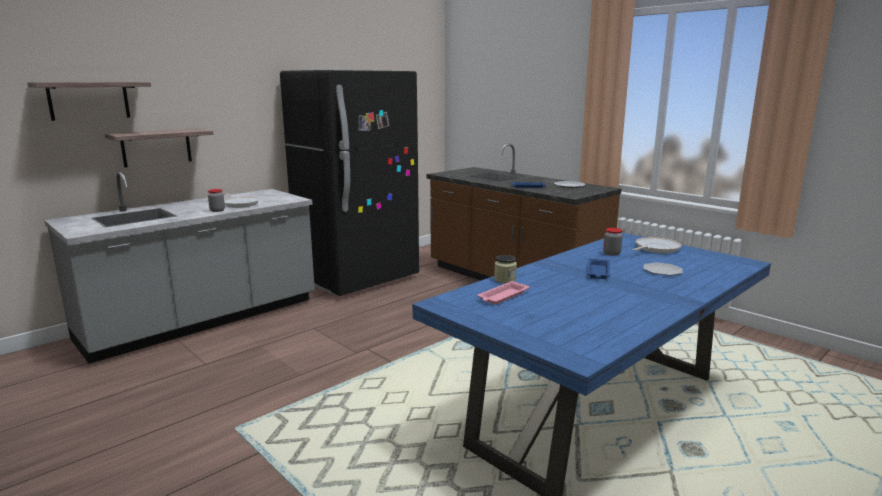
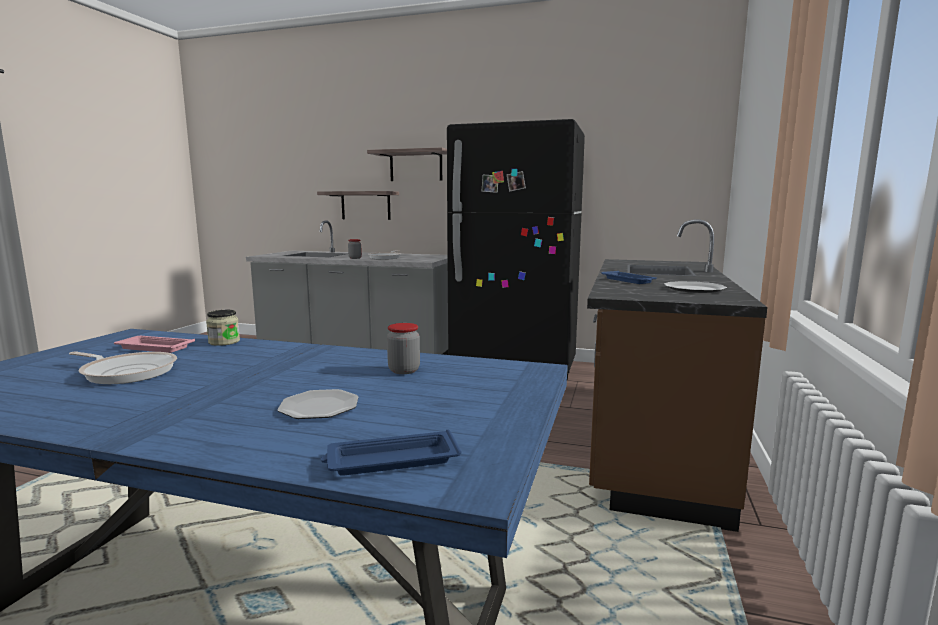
camera: 60 degrees right, 5 degrees down
(89, 100) = (325, 166): shelf -> shelf (416, 166)
(598, 272) = (283, 372): blue tray -> blue tray (390, 461)
(655, 248) = (477, 392): frying pan -> frying pan (127, 372)

